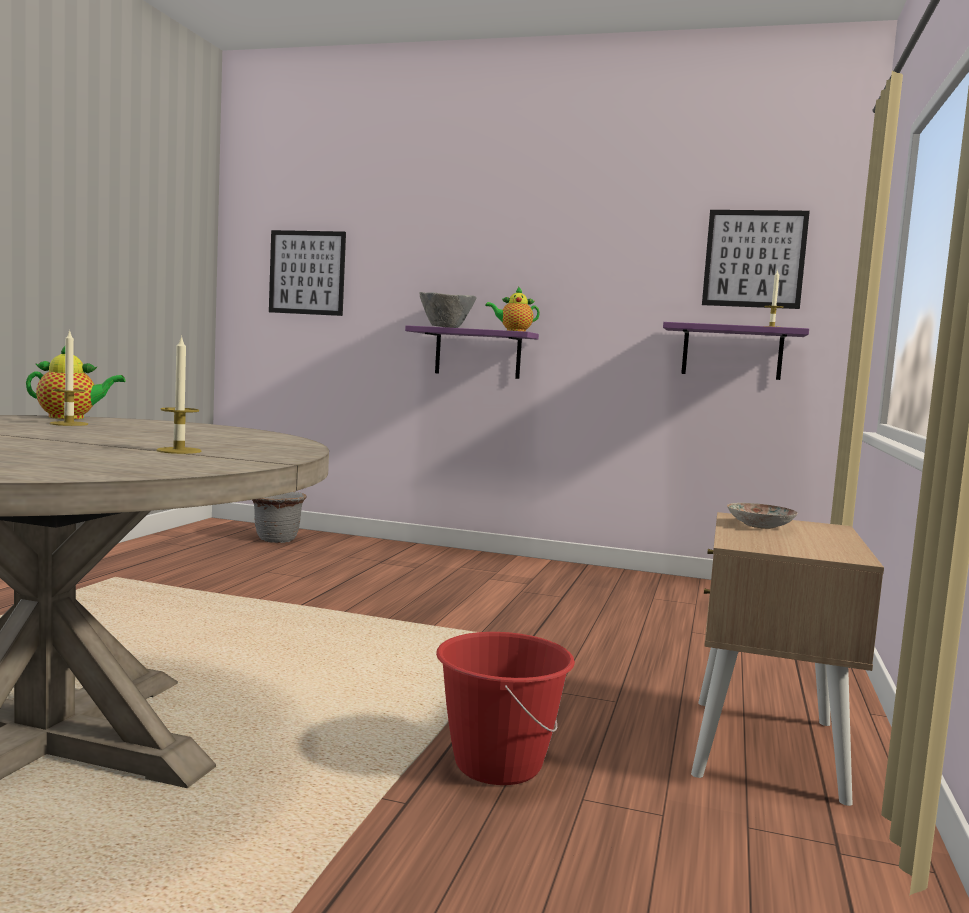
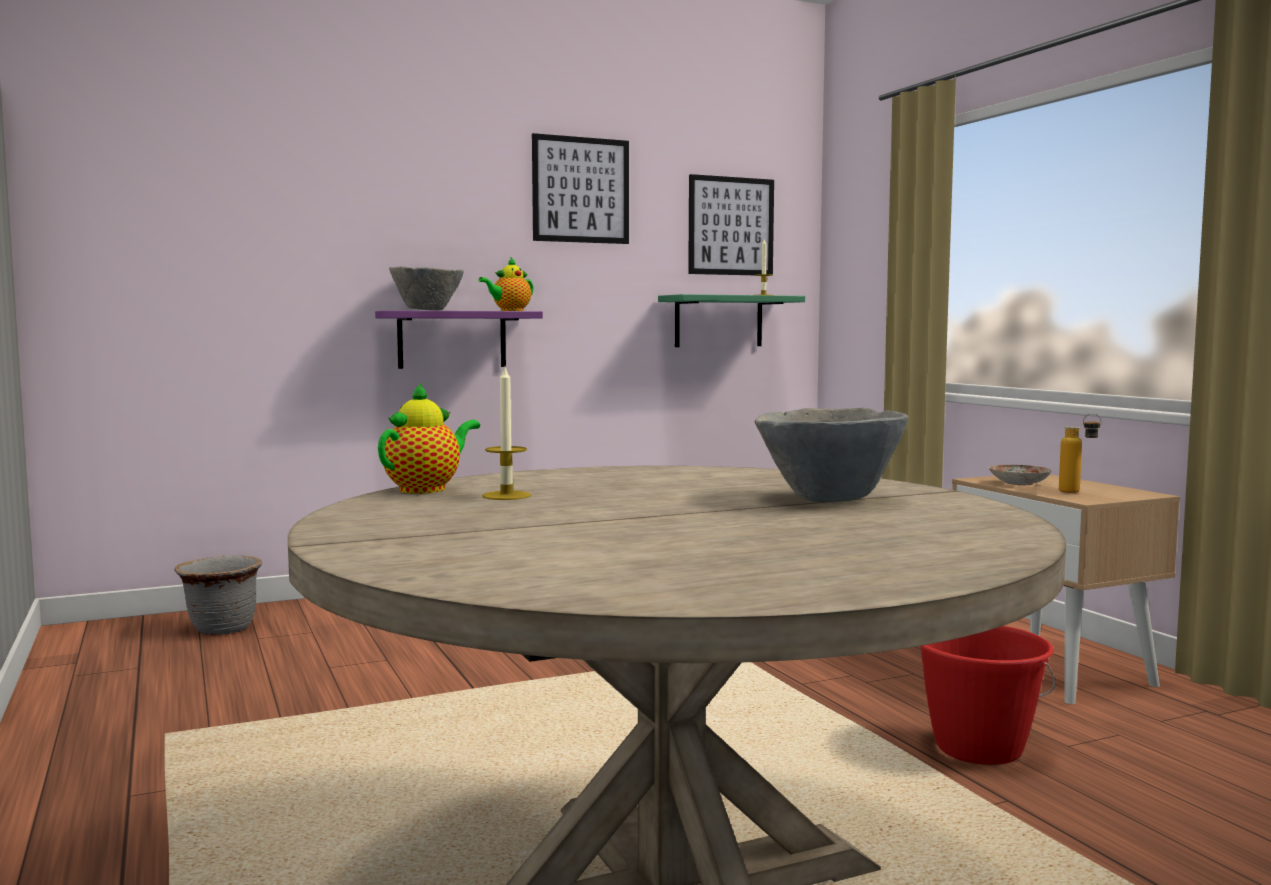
camera: 40 degrees left, 0 degrees up
(179, 451) = (828, 498): candle -> grey bowl
(307, 272) = (187, 239): picture -> picture (581, 190)
(732, 352) = (718, 321): purple shelf -> green shelf
(775, 541) = (1078, 492): none -> bottle

